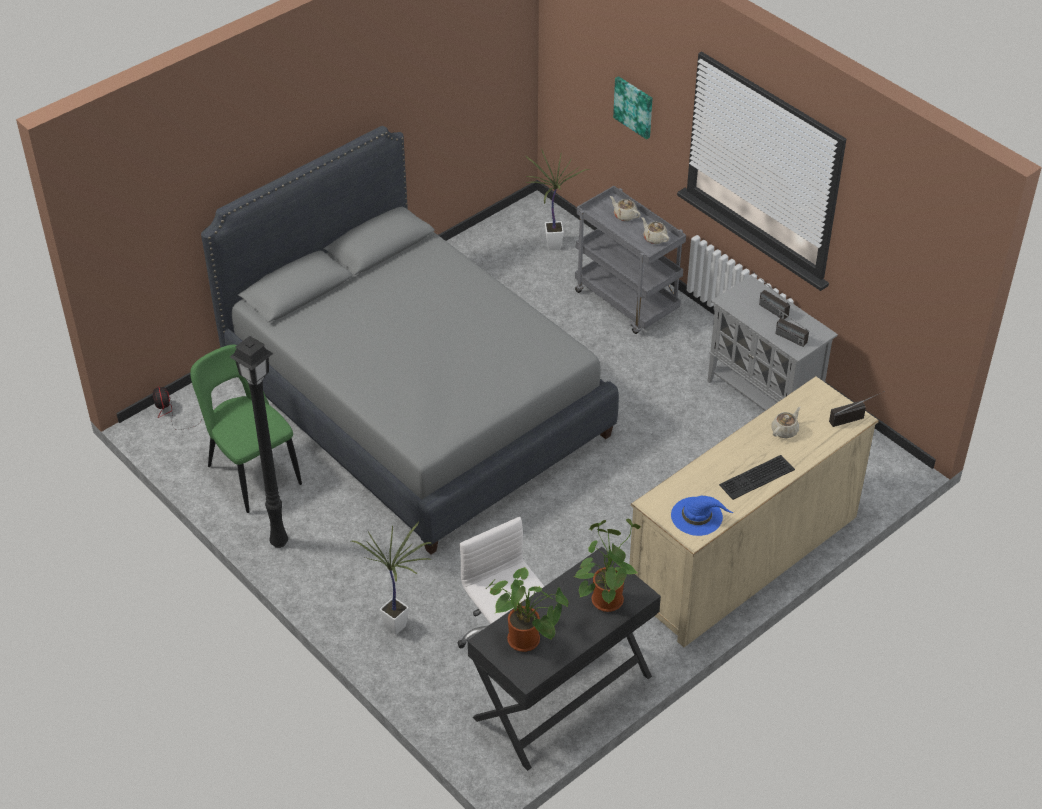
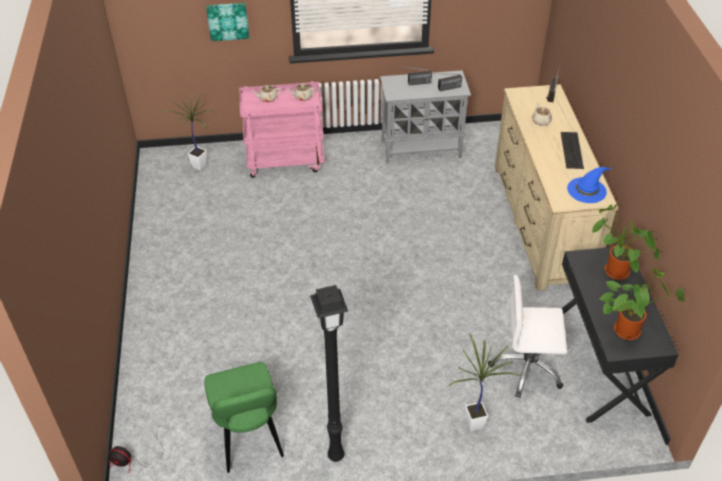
camera: 55 degrees left, 0 degrees up
(251, 472) = (248, 438): green chair -> green chair turned 105 degrees counterclockwise
(416, 402) = (270, 305): grey bed -> none
(627, 302) = (286, 161): grey cart -> pink cart

